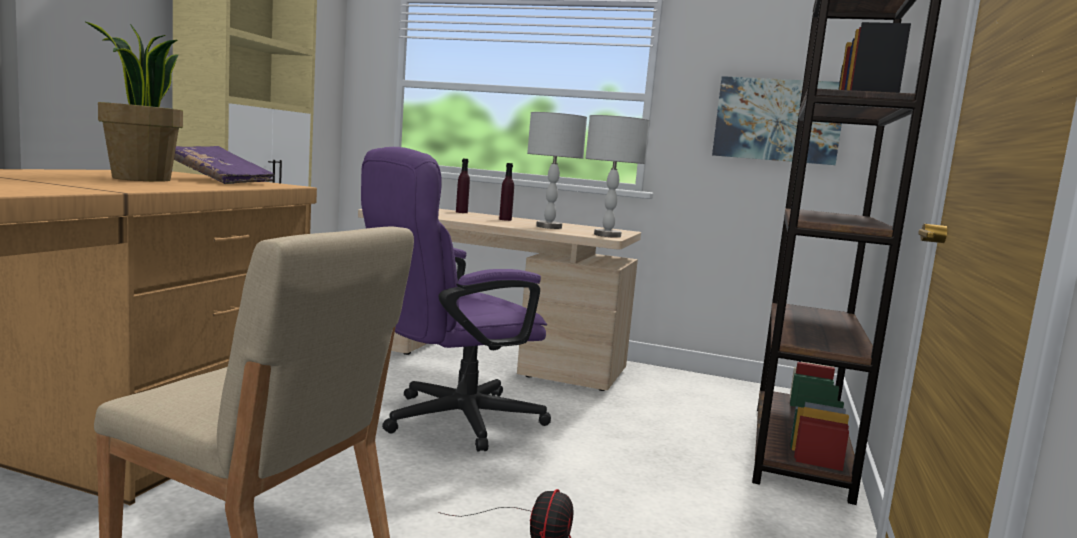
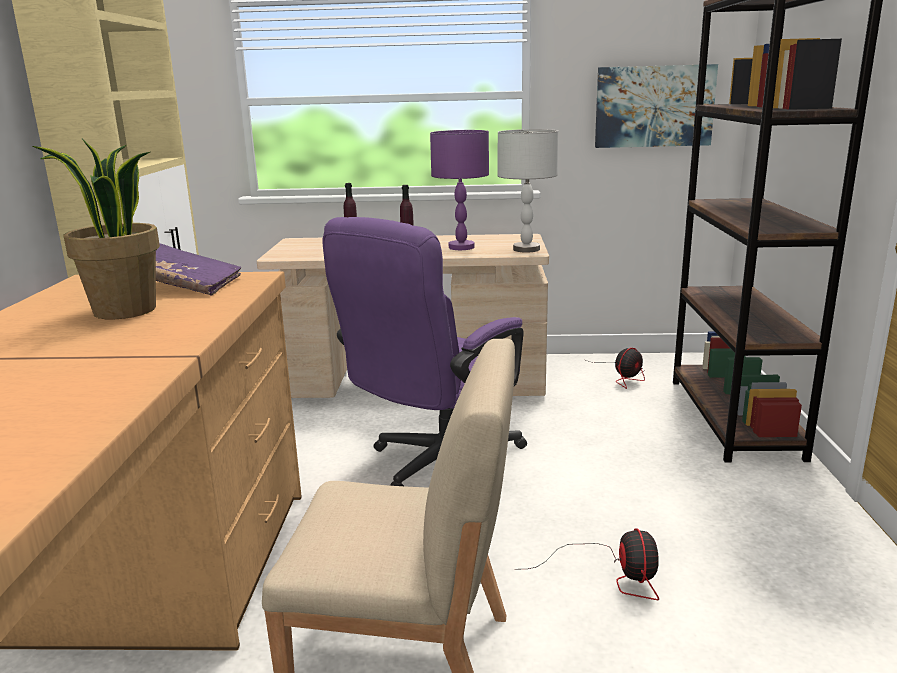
camera: 15 degrees left, 10 degrees up
(549, 227) = (461, 247): grey table lamp -> purple table lamp
(708, 395) = (624, 377): none -> fan

